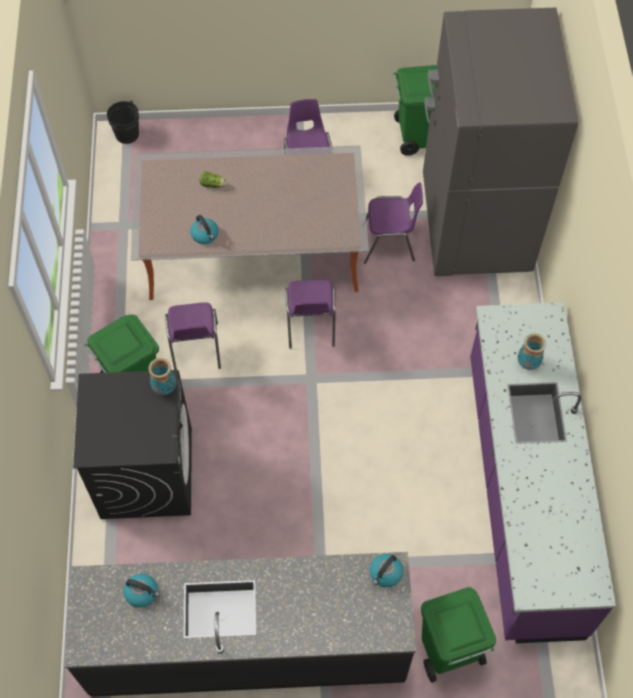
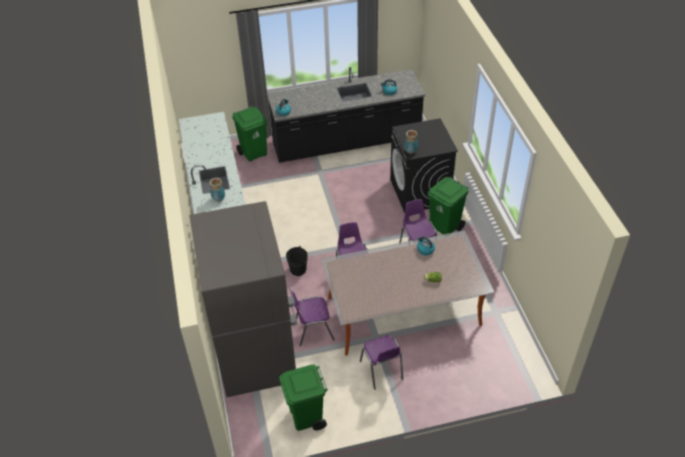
camera: 170 degrees right, 15 degrees down
(127, 134) = (527, 377): black bucket -> black bucket (298, 269)

